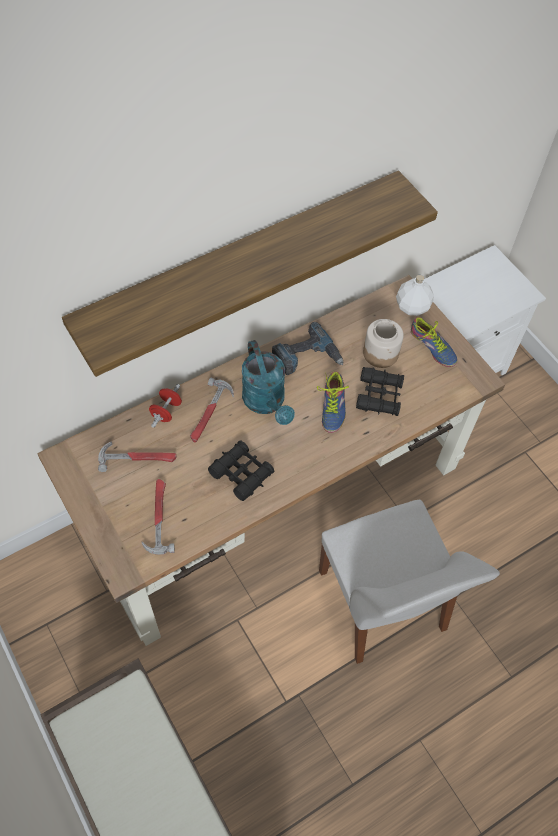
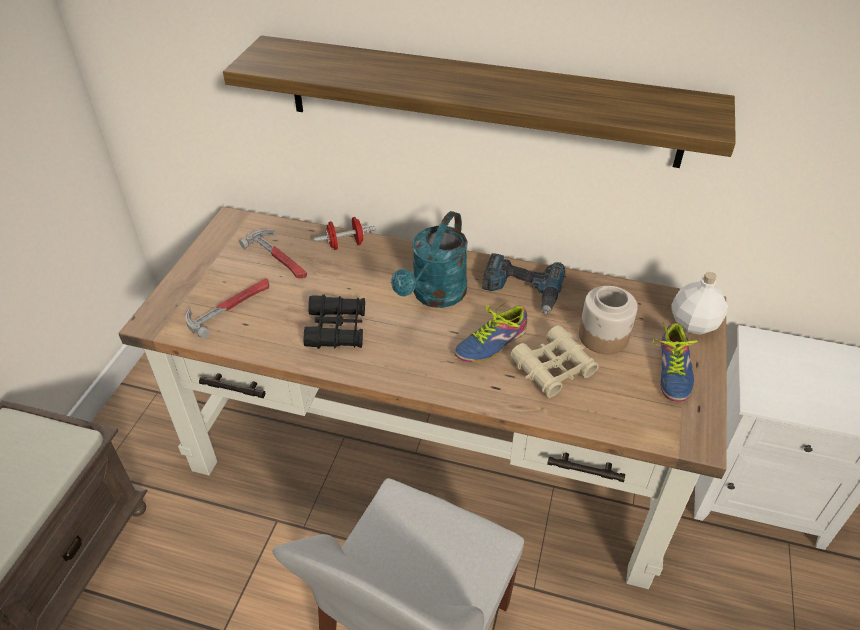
camera: 50 degrees right, 15 degrees down
(209, 413) = (376, 269): hammer -> none
(379, 395) = (553, 368): black binoculars -> beige binoculars

